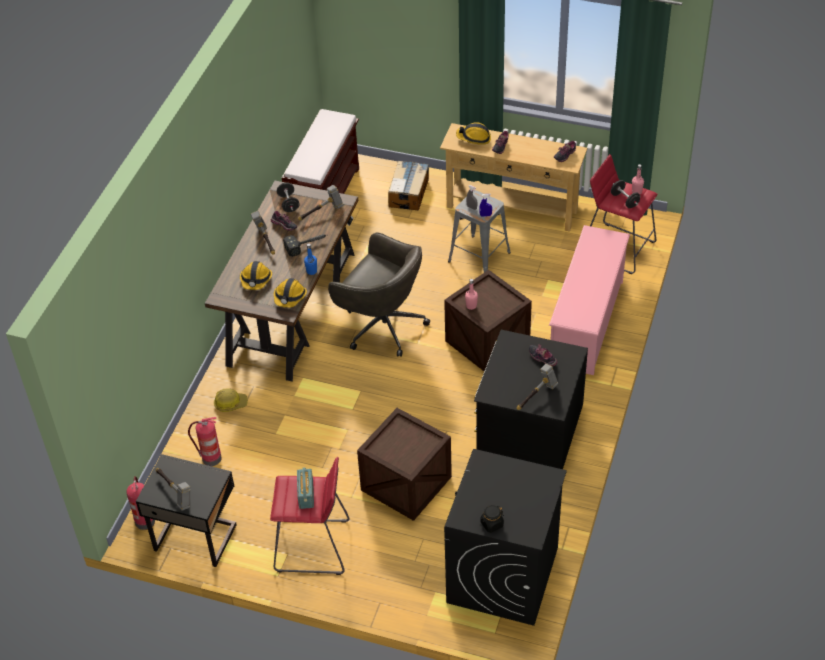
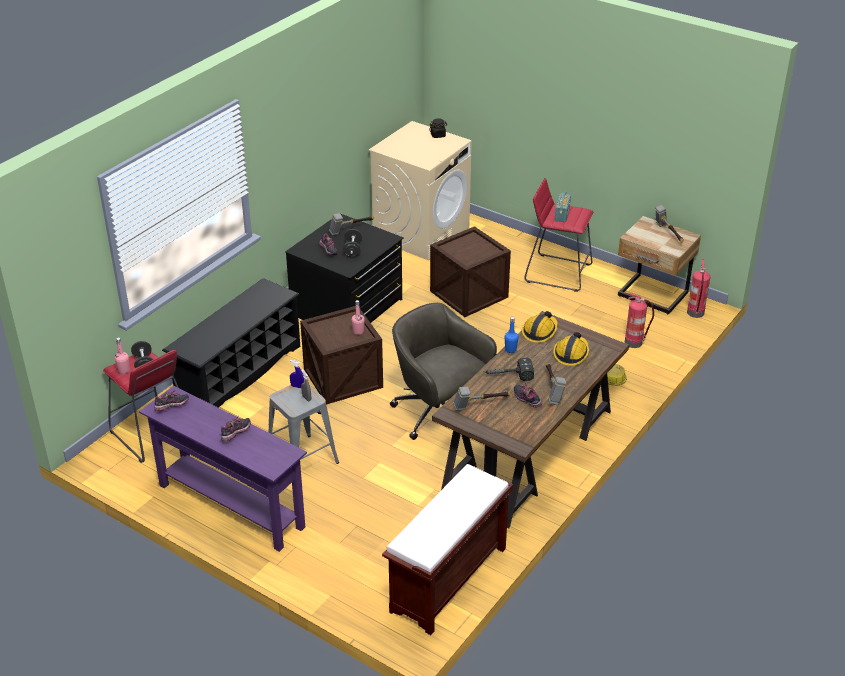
camera: 165 degrees left, 10 degrees down
(196, 536) = (652, 296): black nightstand -> beige nightstand
(288, 203) = (515, 424): black dumbbell -> black dumbbell (352, 250)
(409, 192) = (340, 559): cardboard box -> none
(474, 138) = (258, 453): hard hat -> none
(502, 576) = (421, 233): black washing machine -> beige washing machine
(512, 208) = (230, 506): beige console table -> purple console table
(587, 323) = (239, 373): pink shoe rack -> black shoe rack

